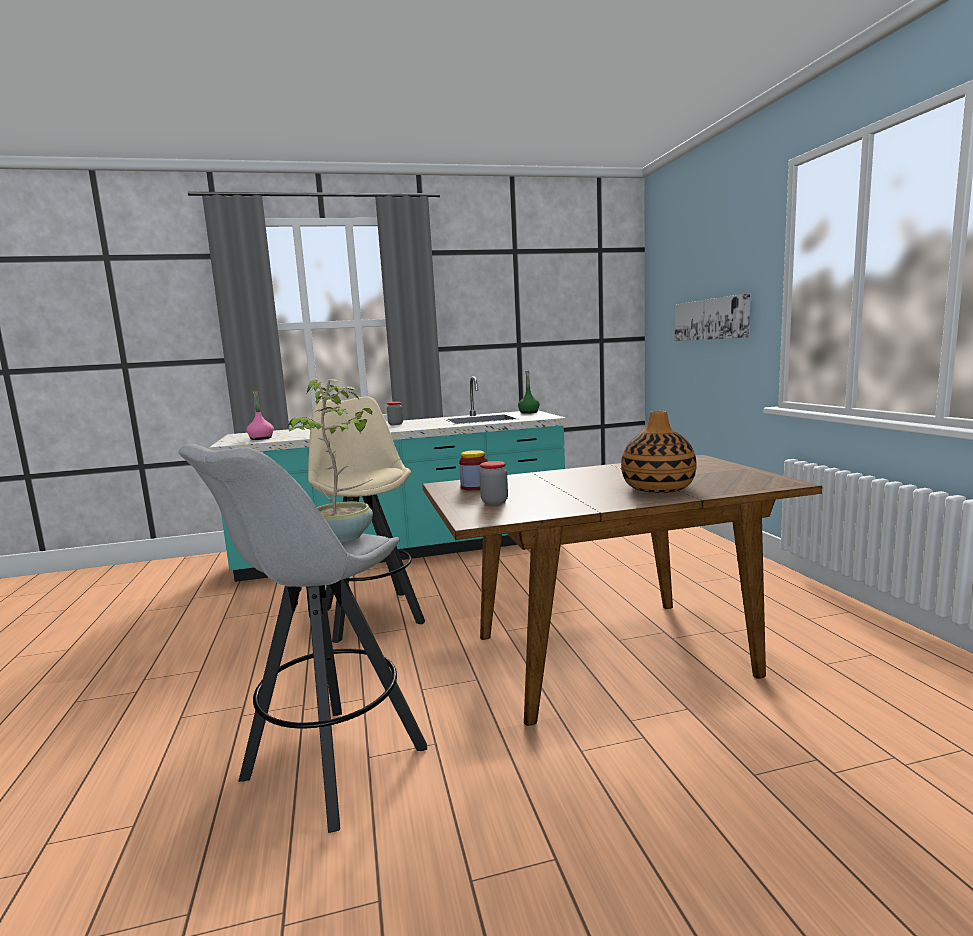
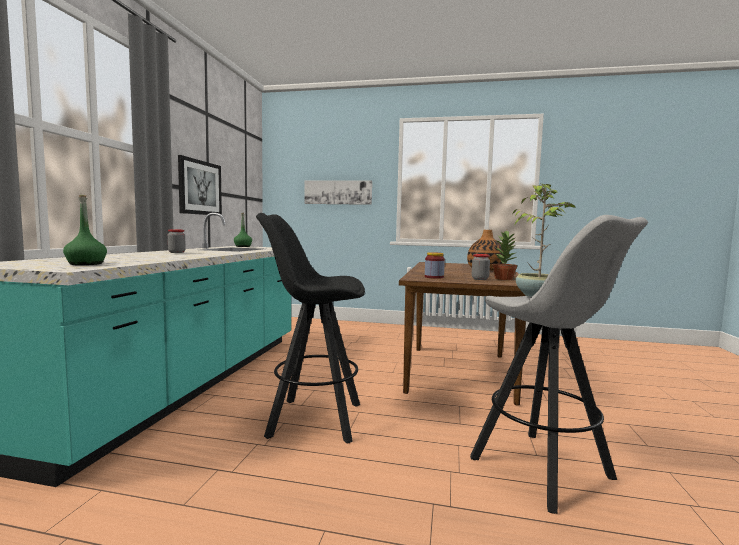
camera: 65 degrees left, 5 degrees down
(261, 438) = (86, 264): pink bottle -> green bottle
(371, 614) = (312, 419): beige stool -> black stool
(501, 343) = (200, 187): none -> picture
(524, 509) = (504, 279): none -> potted plant

